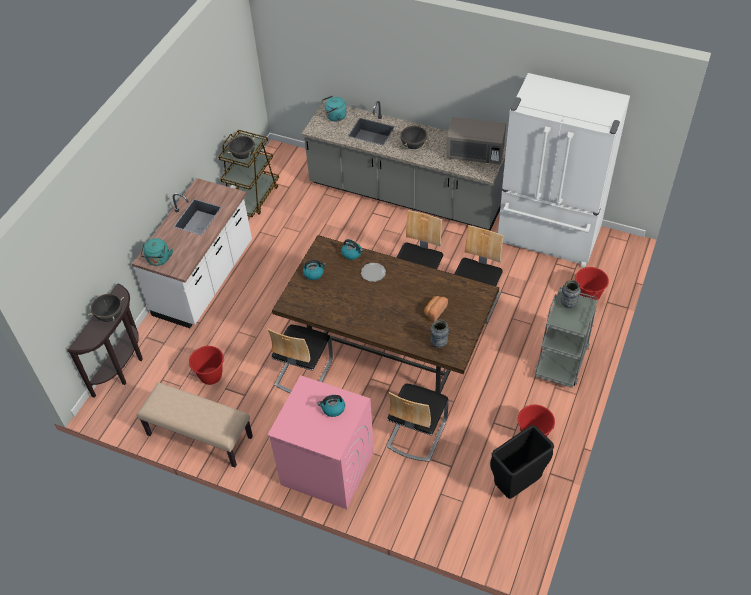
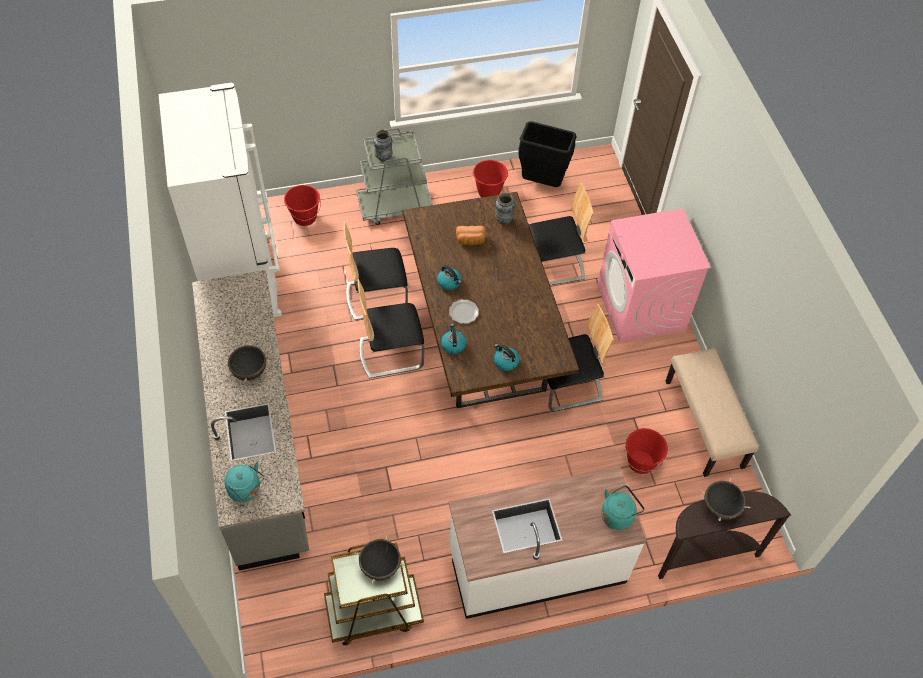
camera: 130 degrees left, 5 degrees up
(333, 408) = (645, 238): kettle -> kettle (449, 282)
(475, 153) = (226, 307): grey microwave -> none

